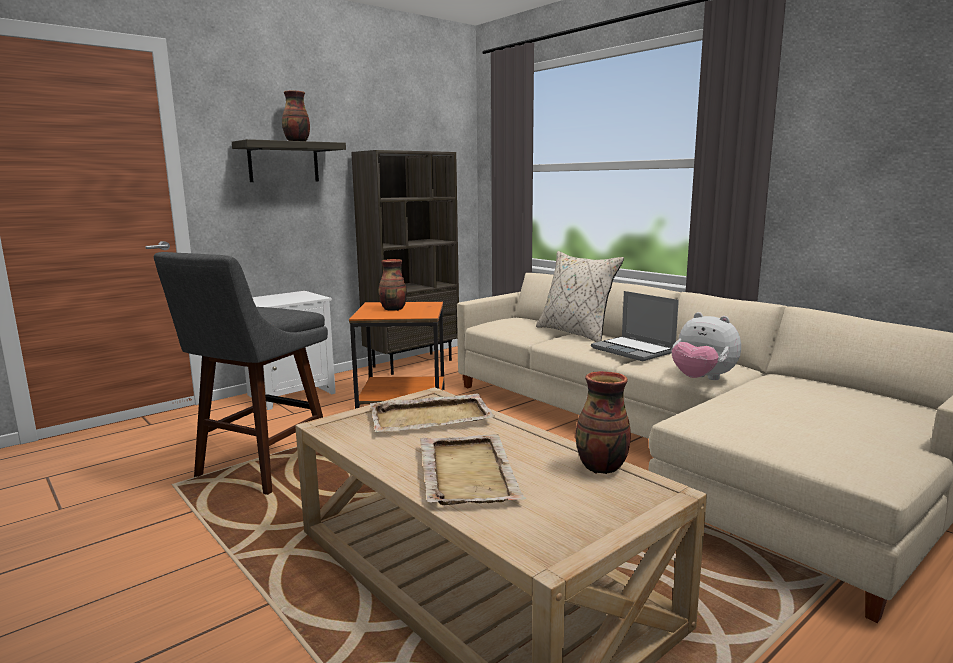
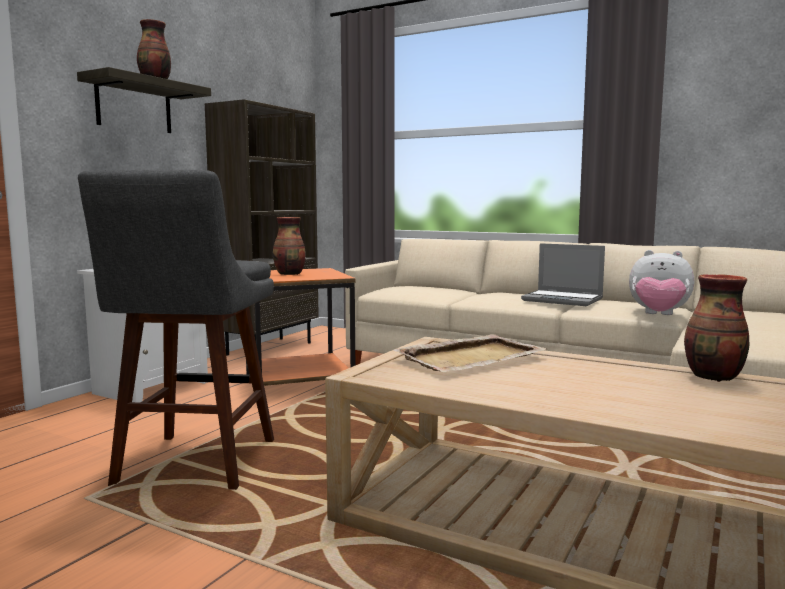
camera: 20 degrees left, 5 degrees down
(467, 471) = (600, 394): beige tray -> none
(576, 333) = (484, 292): beige pillow -> none

